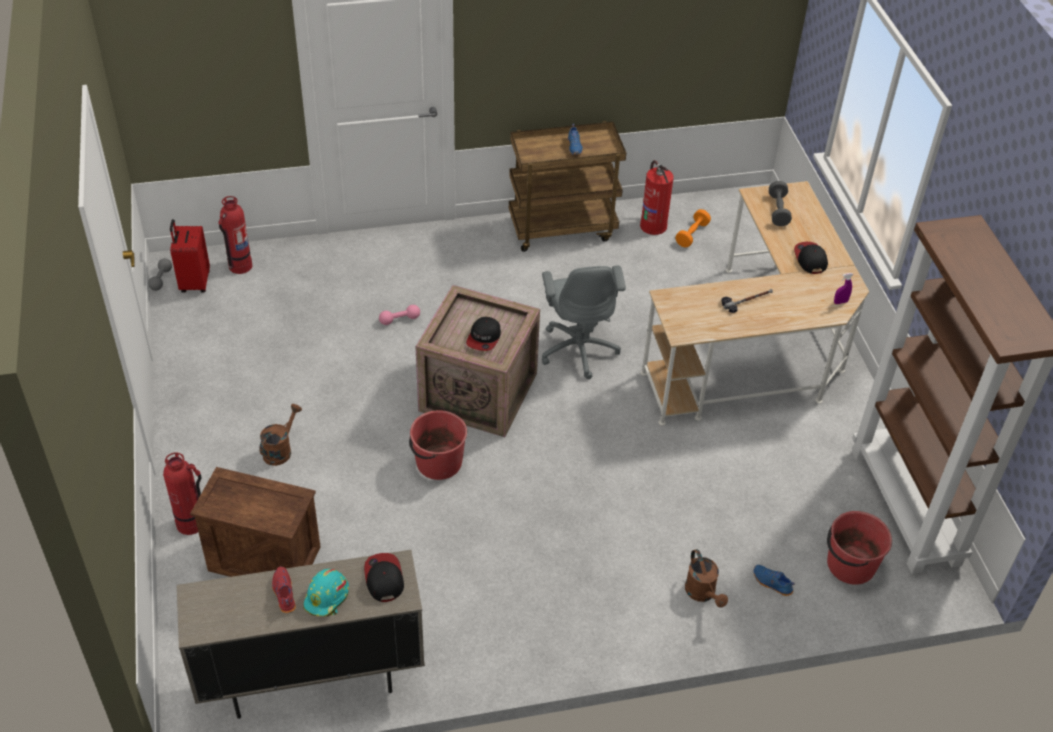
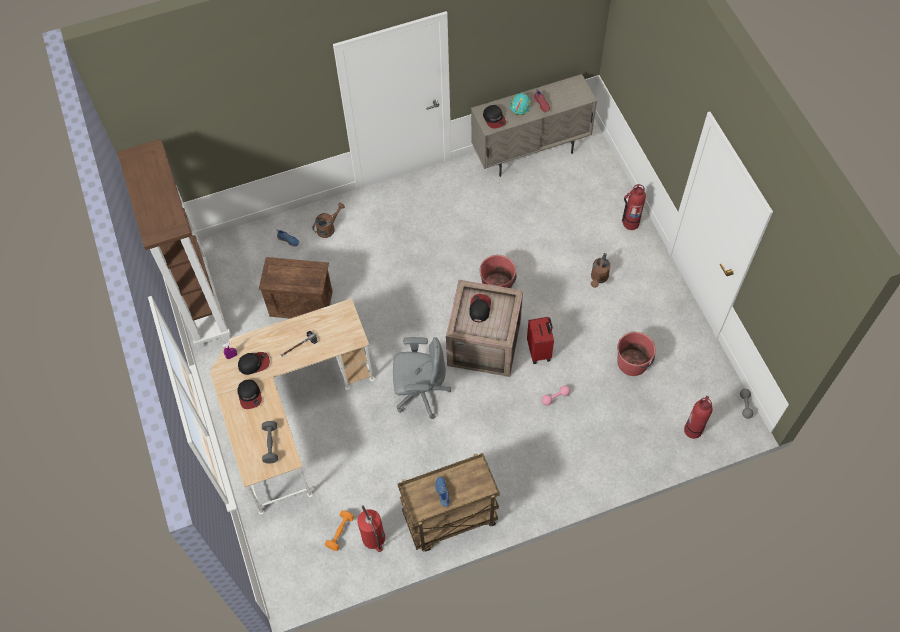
camera: 175 degrees right, 15 degrees up
(194, 282) = (719, 406): red suitcase -> red suitcase (539, 351)
(266, 558) = (579, 210): crate -> crate (300, 304)
(579, 349) = (420, 393): grey office chair -> grey office chair turned 105 degrees clockwise
(703, 594) = (328, 228): brown watering can -> brown watering can turned 75 degrees clockwise
(808, 290) = (254, 363): none -> cap
(850, 565) = (242, 258): red bucket -> red bucket (633, 362)

